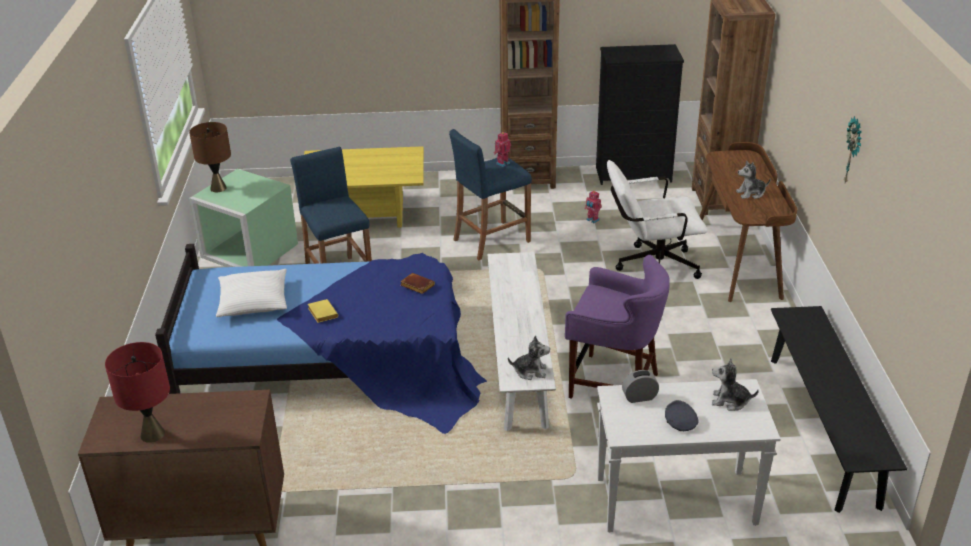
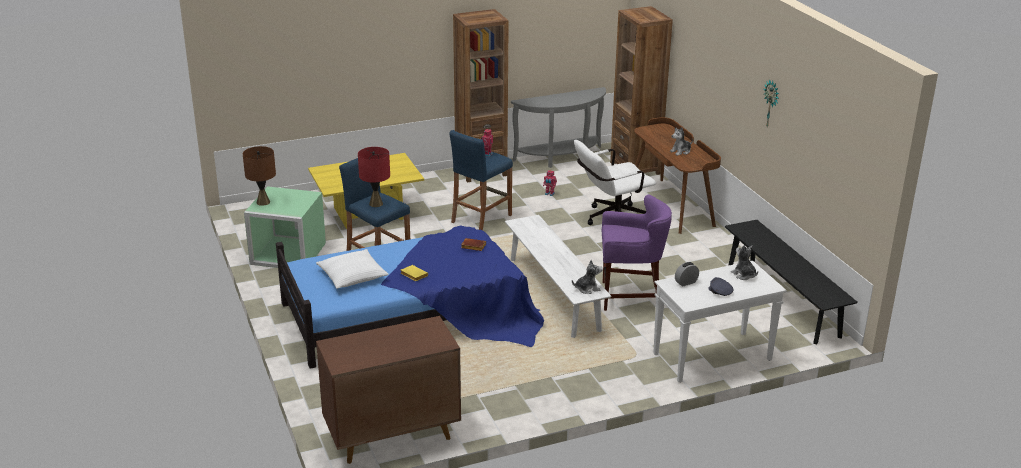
camera: 20 degrees left, 5 degrees down
(152, 434) = (377, 355): red table lamp -> red table lamp (376, 204)
(634, 174) = (561, 158): black dresser -> grey console table
(730, 401) = (744, 275): plush toy -> plush toy turned 60 degrees clockwise

